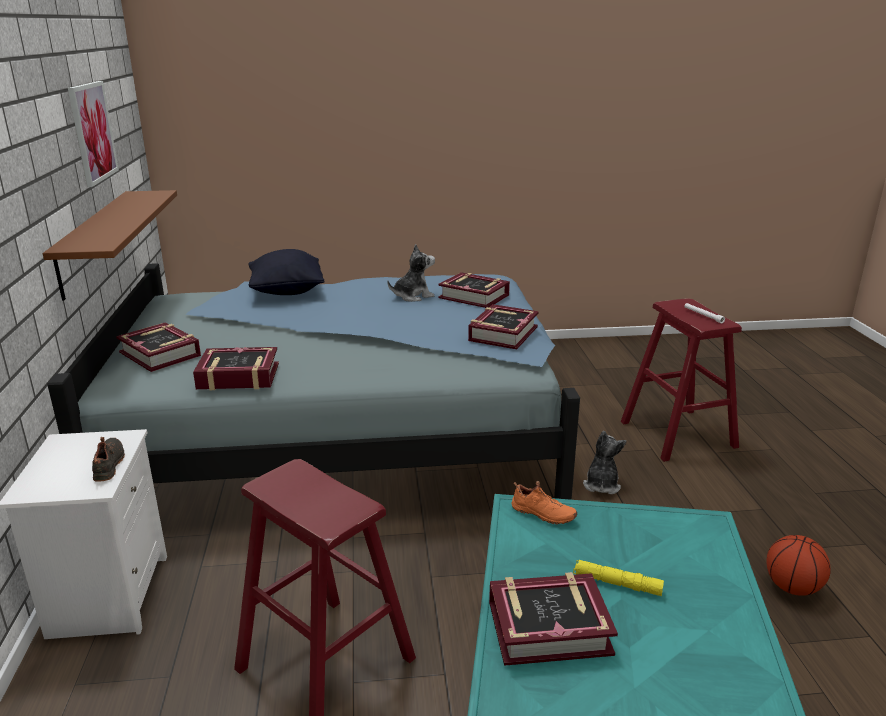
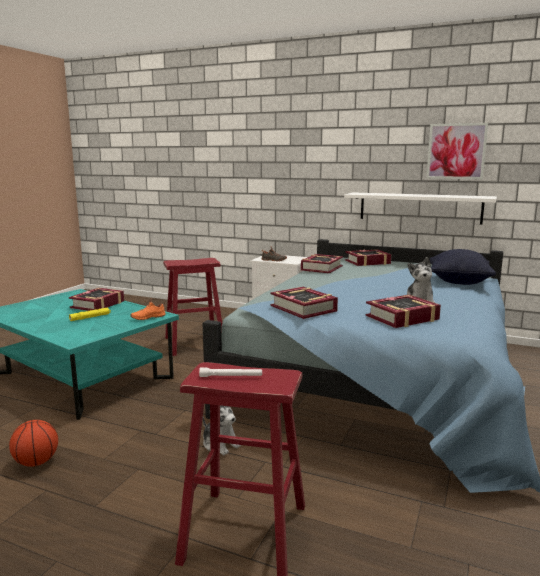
camera: 120 degrees right, 10 degrees down
(94, 241) = (419, 207): brown shelf -> white shelf

